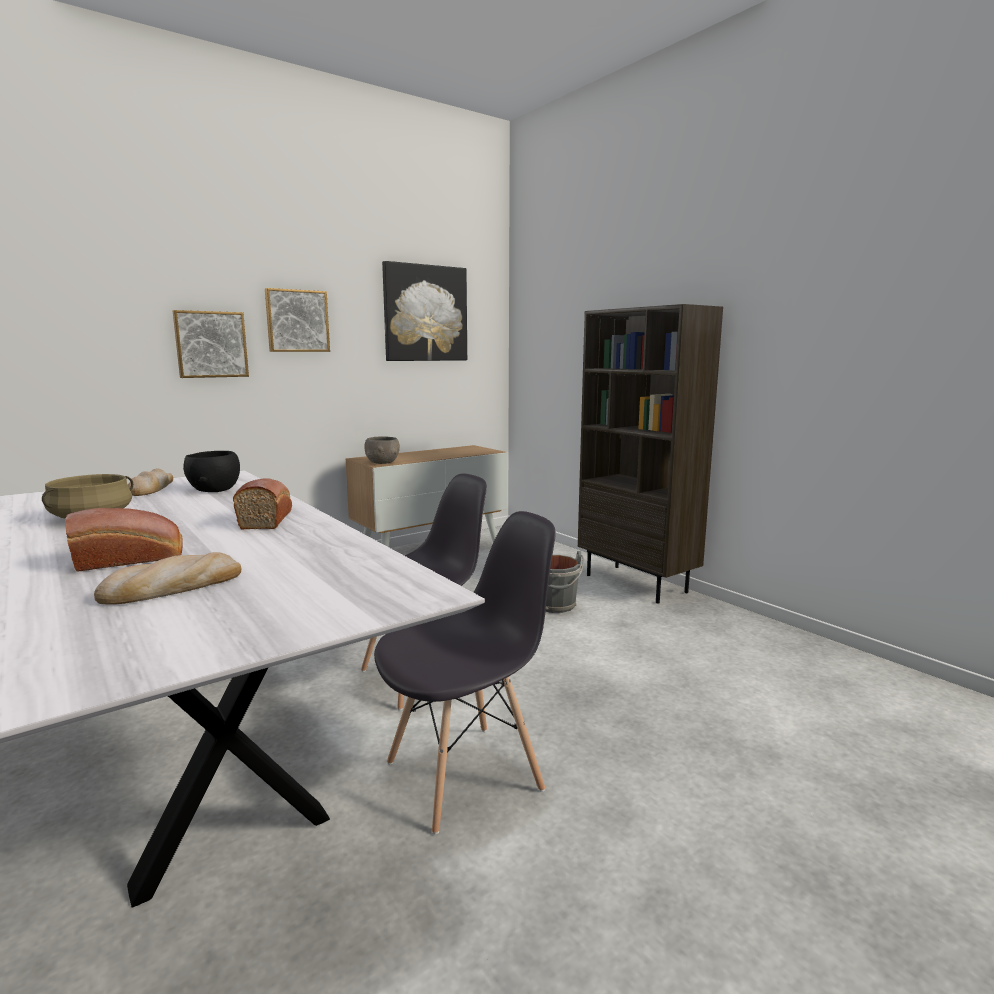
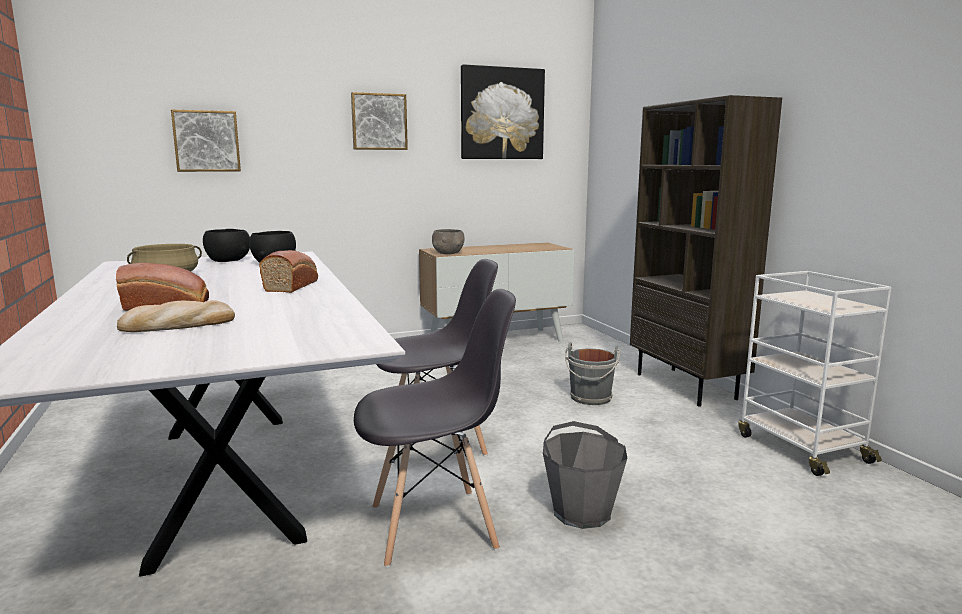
camera: 15 degrees right, 0 degrees up
(151, 488) = (228, 260): bread -> black bowl
(211, 344) = (303, 143): picture -> picture (206, 141)
(605, 733) = (581, 512): none -> grey bucket
(764, 636) = (800, 448): none -> white cart

